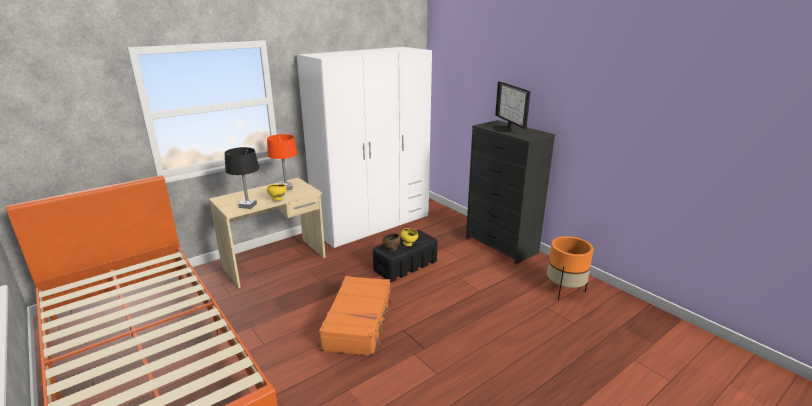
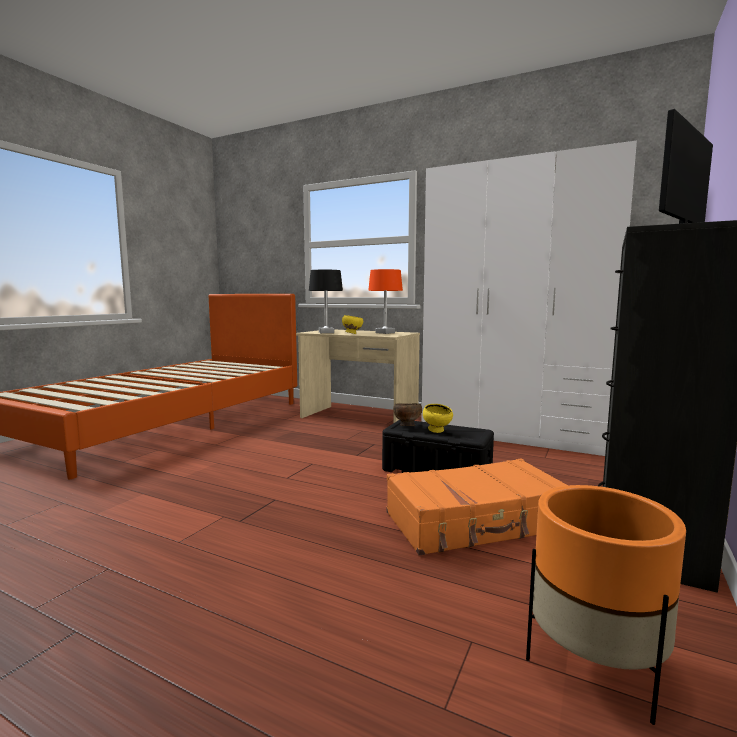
camera: 65 degrees right, 15 degrees down
(359, 322) = (276, 472): orange suitcase -> orange suitcase (477, 522)

